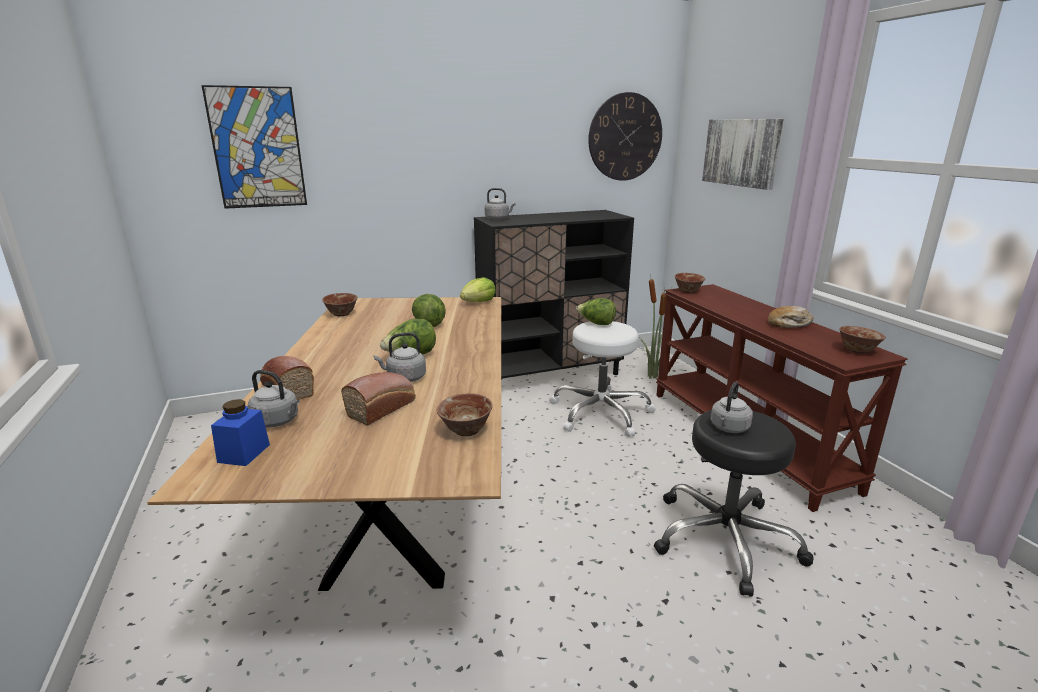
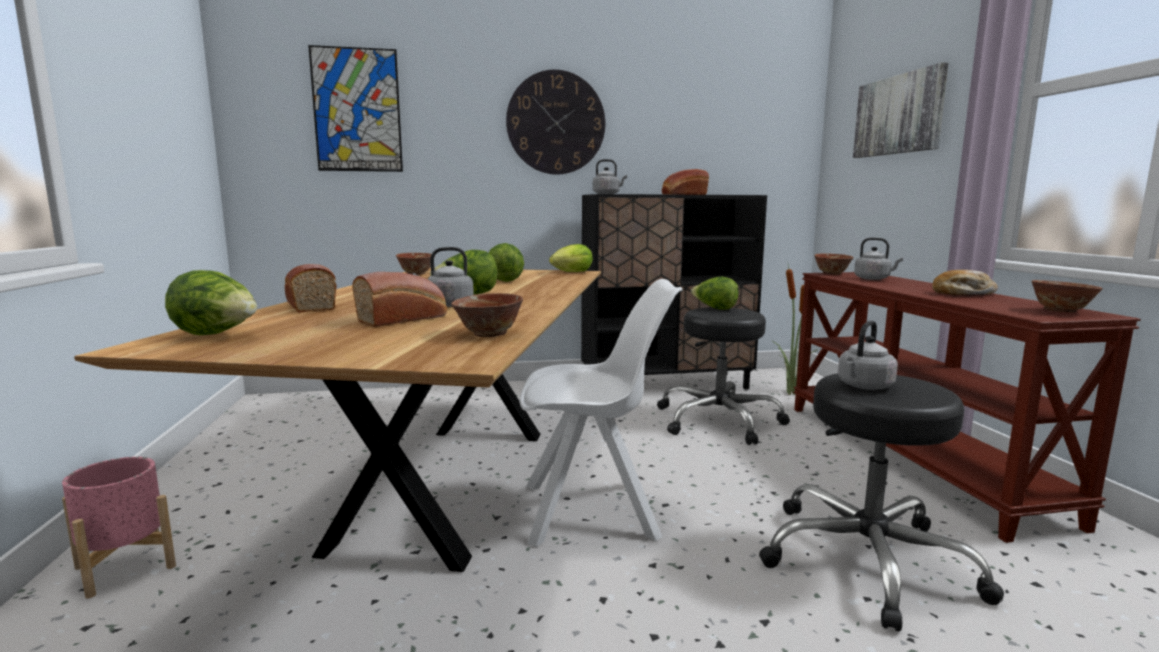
camera: 10 degrees right, 10 degrees down
(162, 620) = (125, 566): none -> pink planter
(244, 453) = (217, 335): blue jar -> lettuce
(278, 421) = (278, 320): grey kettle -> grey kettle (874, 279)
(525, 517) = (594, 511): none -> white chair
(563, 216) = (683, 194): none -> bread
(601, 413) = (719, 421): white stool -> black stool
(625, 137) = (761, 116): wall clock -> wall clock (556, 123)

